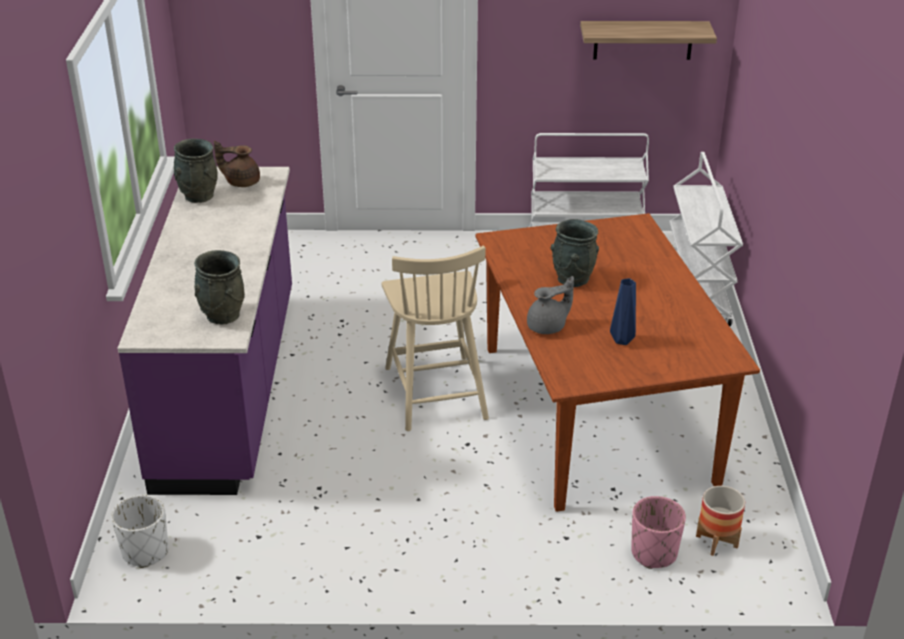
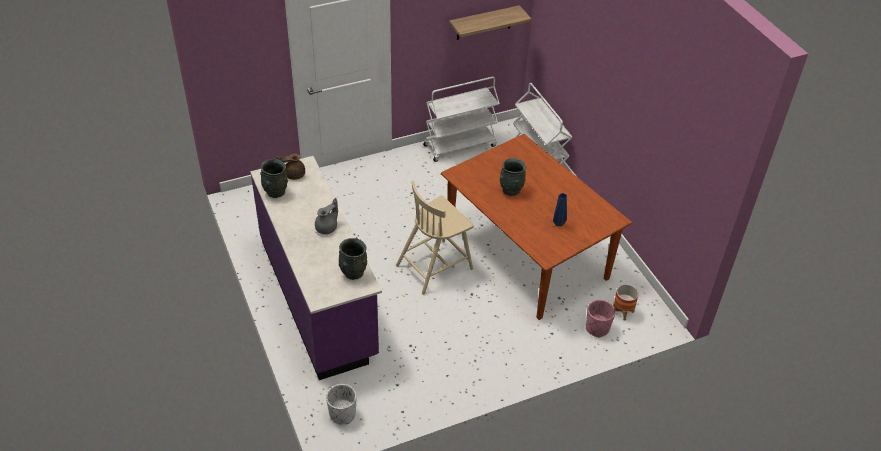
camera: 25 degrees left, 10 degrees up
(435, 391) = (435, 266): beige chair -> beige chair turned 90 degrees clockwise
(548, 327) = (517, 225): grey teapot -> grey teapot (327, 228)

